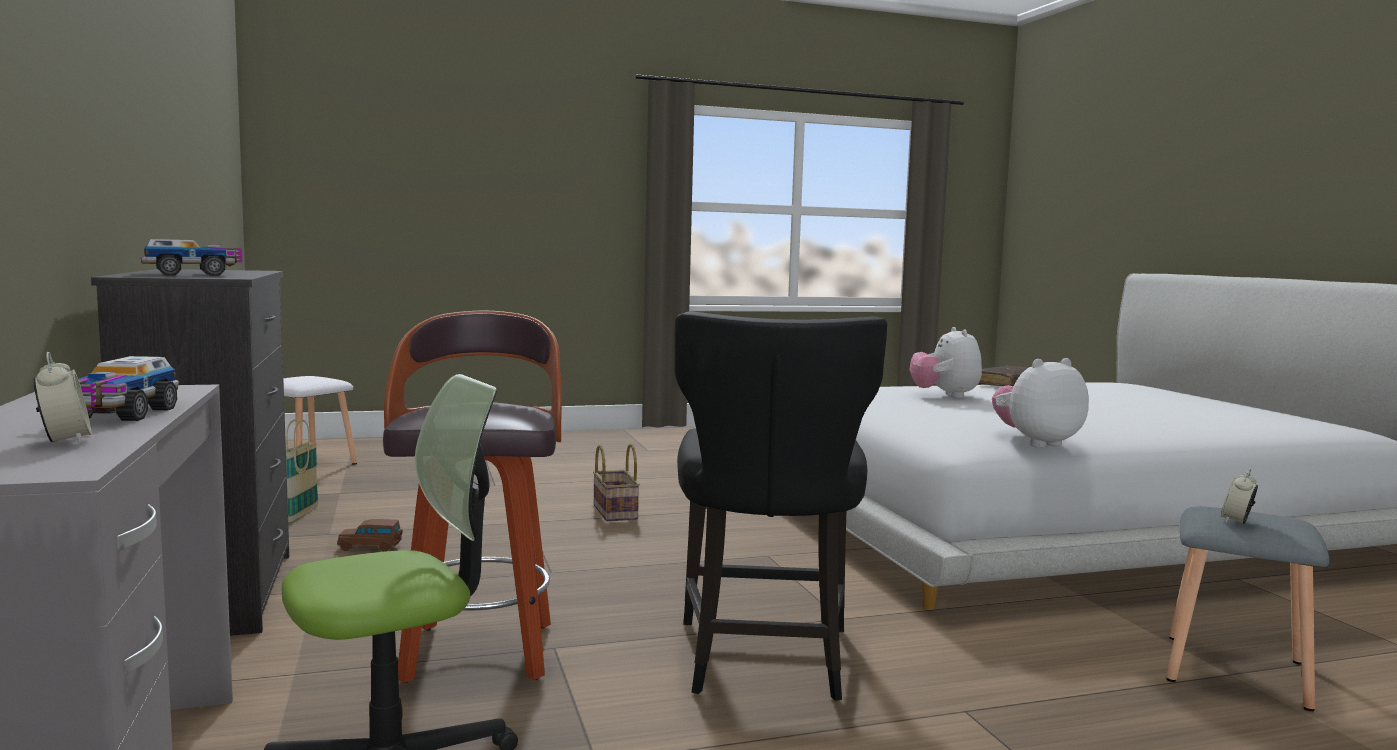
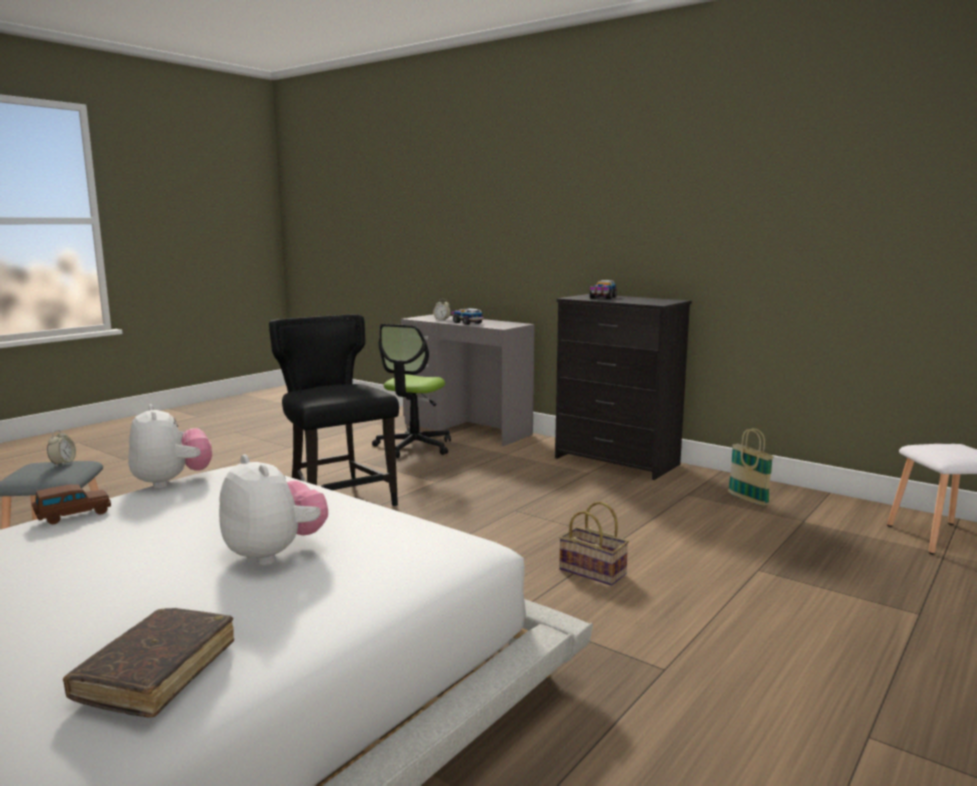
camera: 145 degrees right, 5 degrees up
(371, 547) = (639, 494): brown toy car -> brown toy car (73, 515)
(479, 650) = (463, 473): stool -> none
(1036, 443) = (171, 482): plush toy -> plush toy turned 60 degrees counterclockwise

